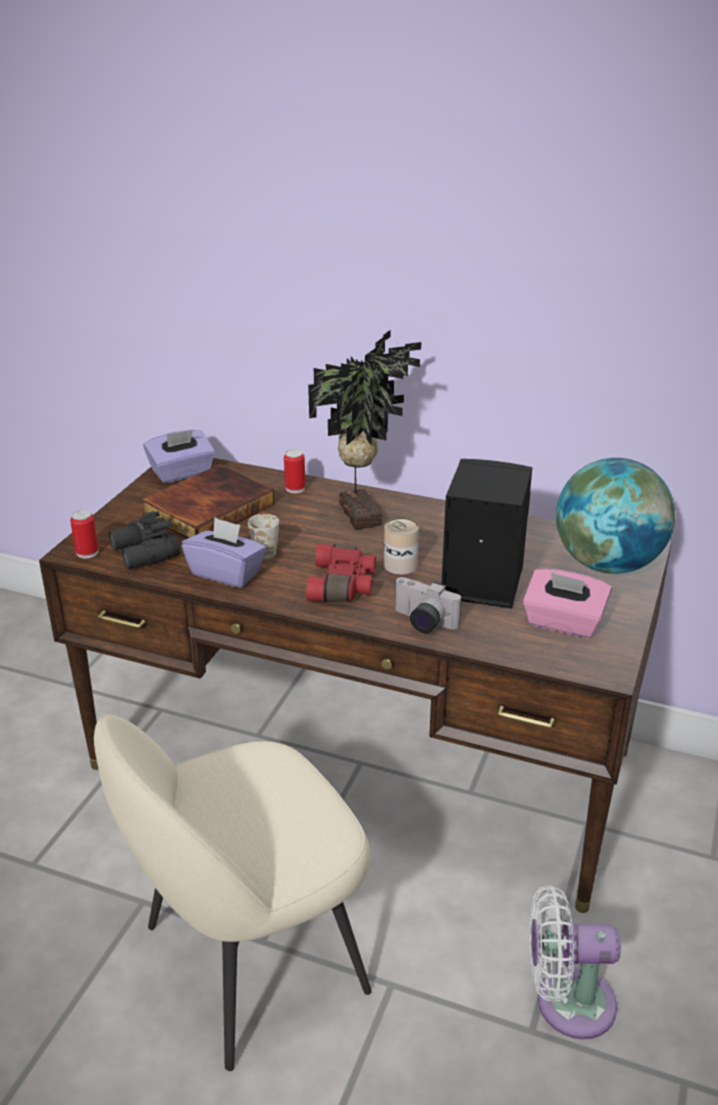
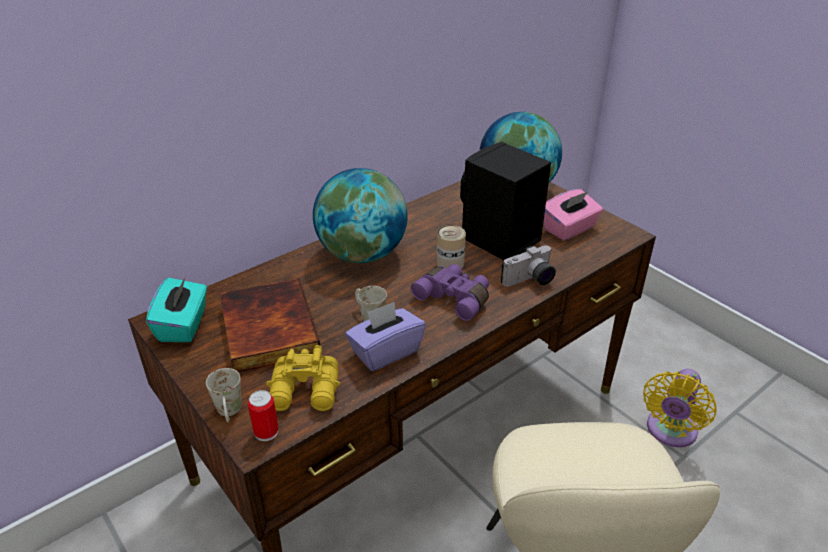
camera: 60 degrees left, 5 degrees up
(96, 530) = (229, 413): none -> white mug
(144, 553) = (306, 392): black binoculars -> yellow binoculars
(182, 473) = (183, 325): purple tissue box -> turquoise tissue box
(295, 488) = (287, 272): can -> none
(343, 585) = (455, 298): red binoculars -> purple binoculars
(363, 514) = (362, 254): potted plant -> globe
(566, 1003) = (670, 432): white fan -> yellow fan

